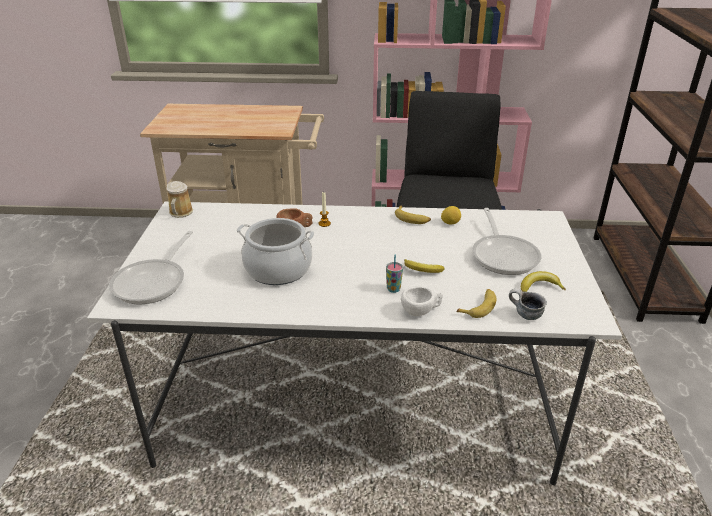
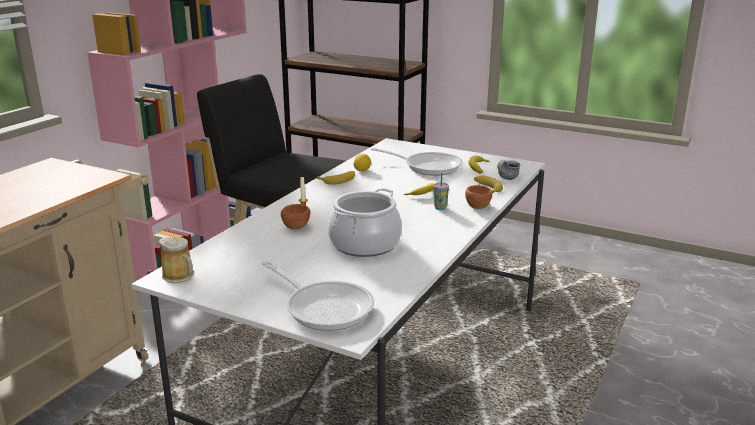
camera: 65 degrees left, 10 degrees down
(421, 311) = (477, 205): white cup -> brown cup

